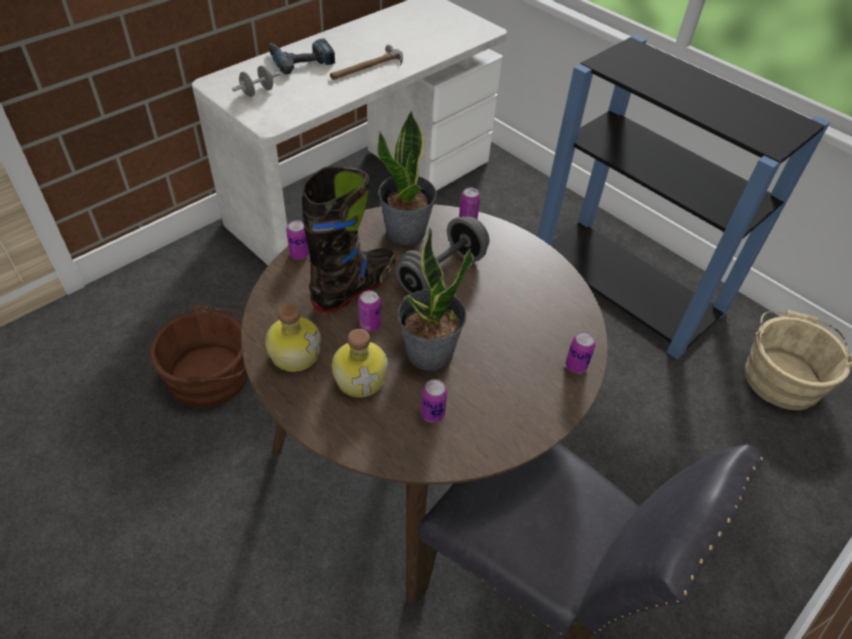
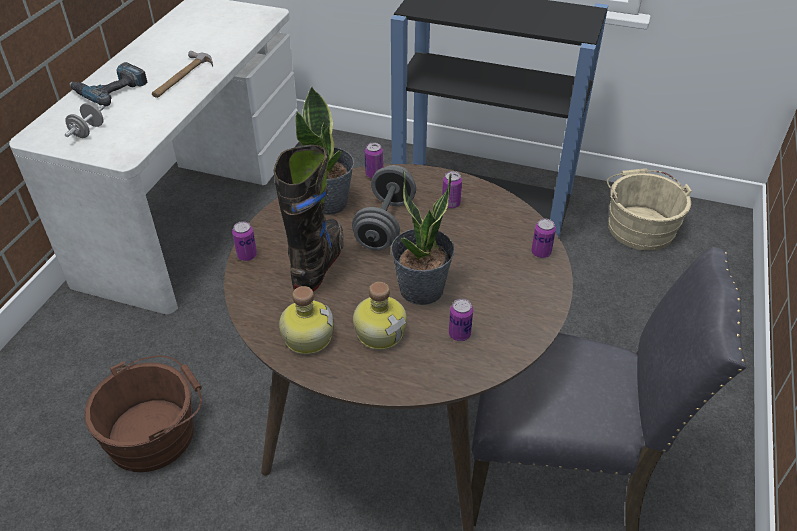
camera: 25 degrees left, 5 degrees down
(369, 325) = (355, 288): can -> can (451, 204)

